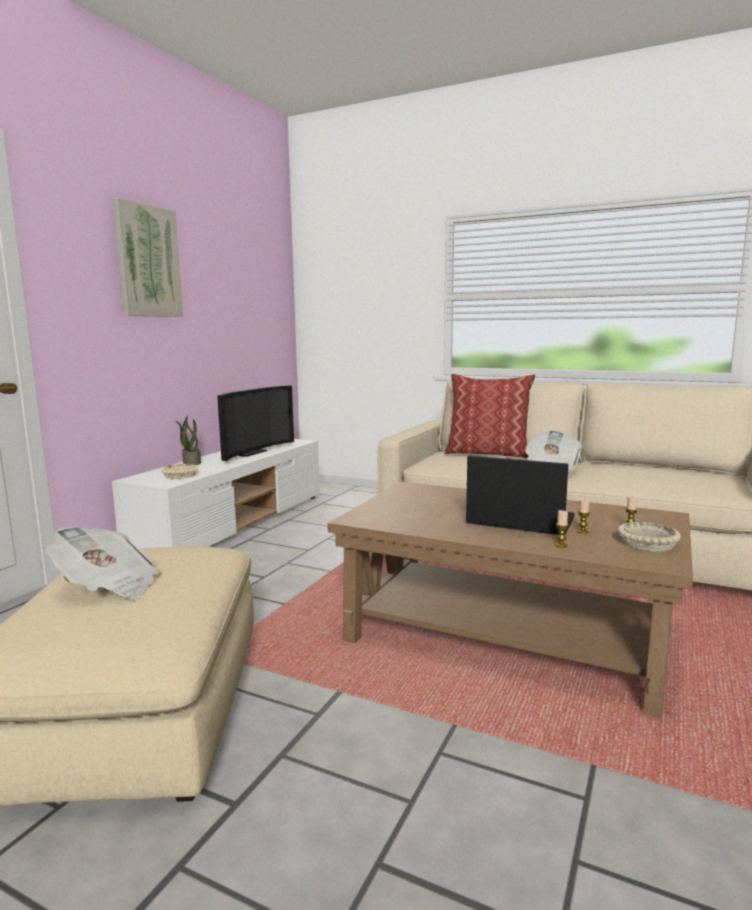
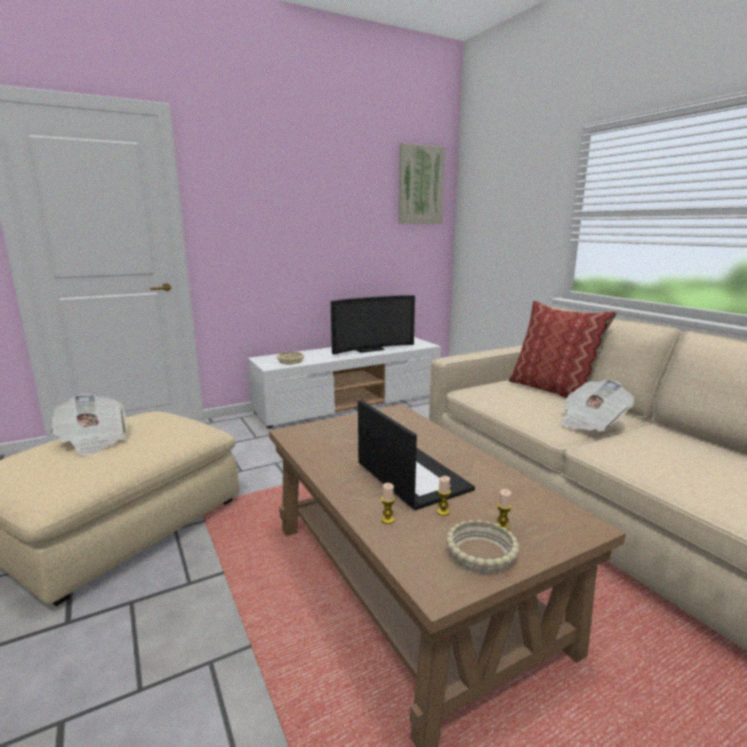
camera: 35 degrees right, 5 degrees up
(147, 261) = (291, 191): picture -> picture (420, 185)
(191, 463) = (316, 351): potted plant -> none

